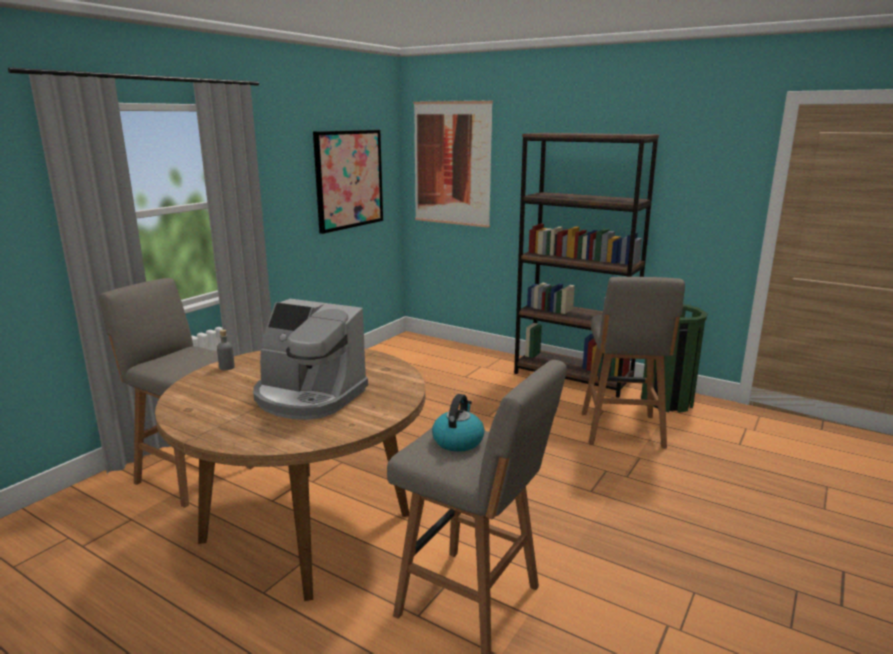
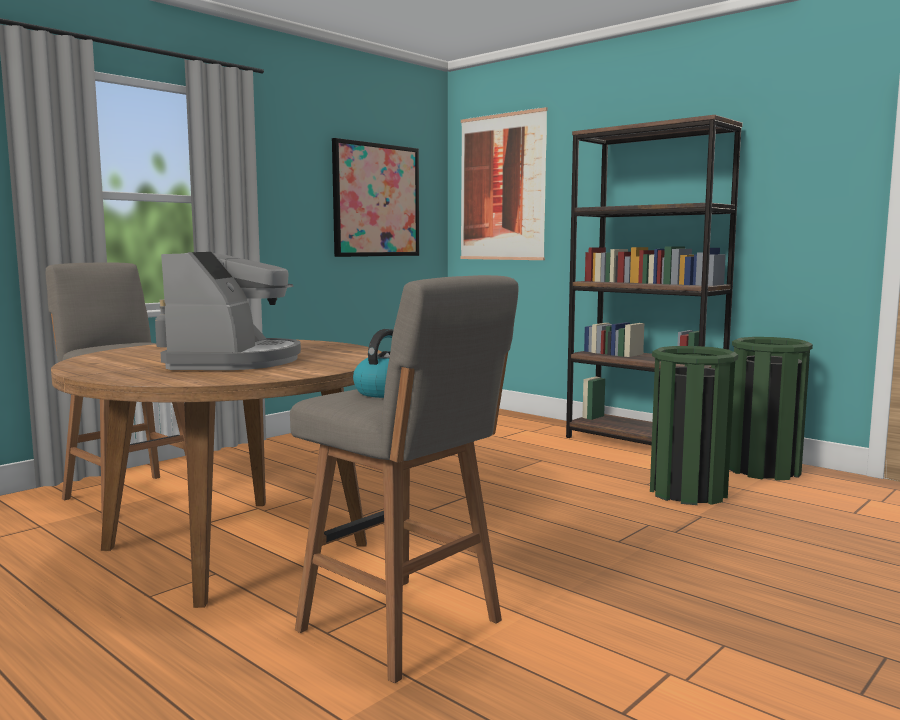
camera: 10 degrees right, 10 degrees down
(308, 397) = (236, 361): coffee machine -> coffee machine turned 120 degrees counterclockwise
(622, 431) = (687, 492): grey stool -> green trash can

